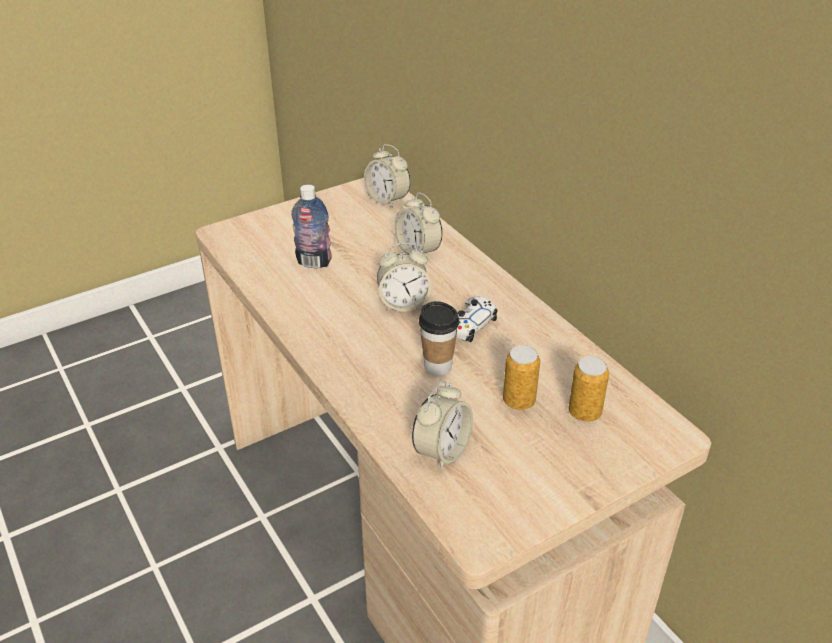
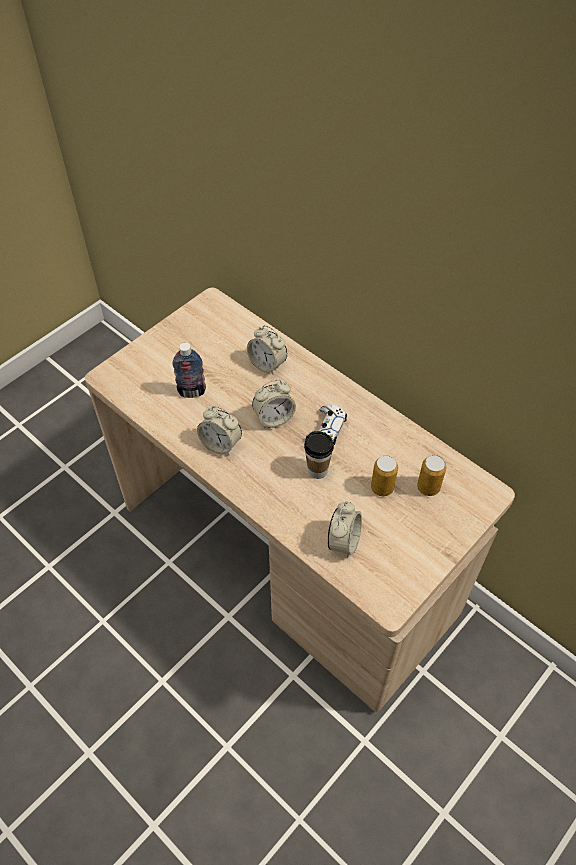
camera: 15 degrees left, 15 degrees up
(387, 199) = (225, 316): alarm clock -> alarm clock (221, 444)

